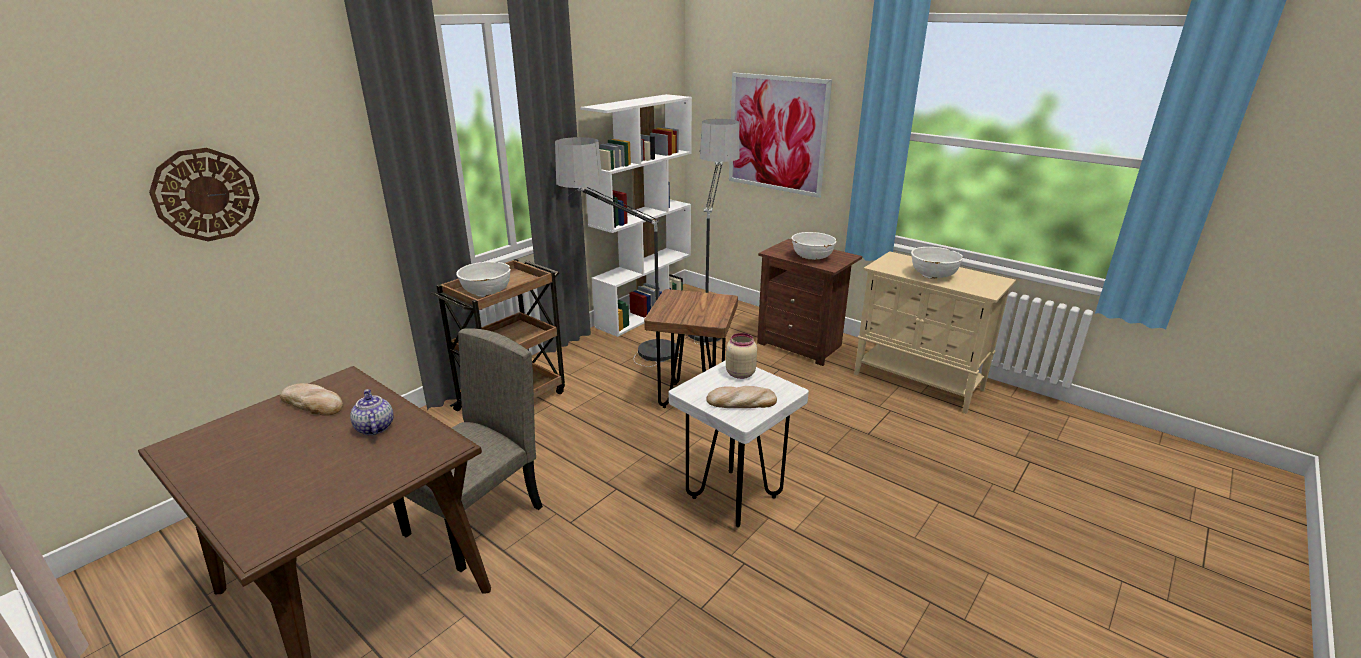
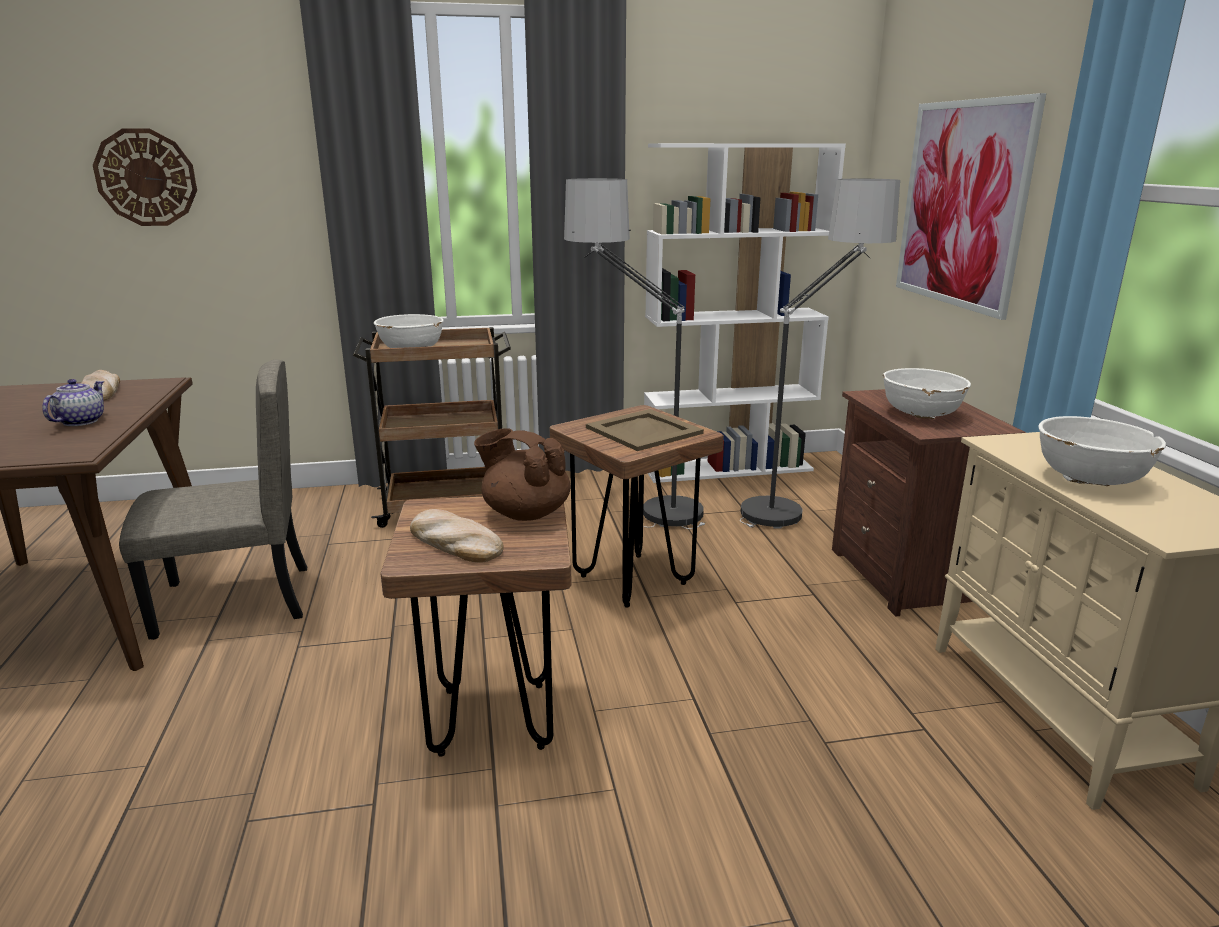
camera: 40 degrees right, 5 degrees down
(697, 305) = (644, 430): none -> beige tray
(733, 497) = (492, 718): white stool -> brown stool
(739, 373) = (525, 513): beige jar -> brown teapot

